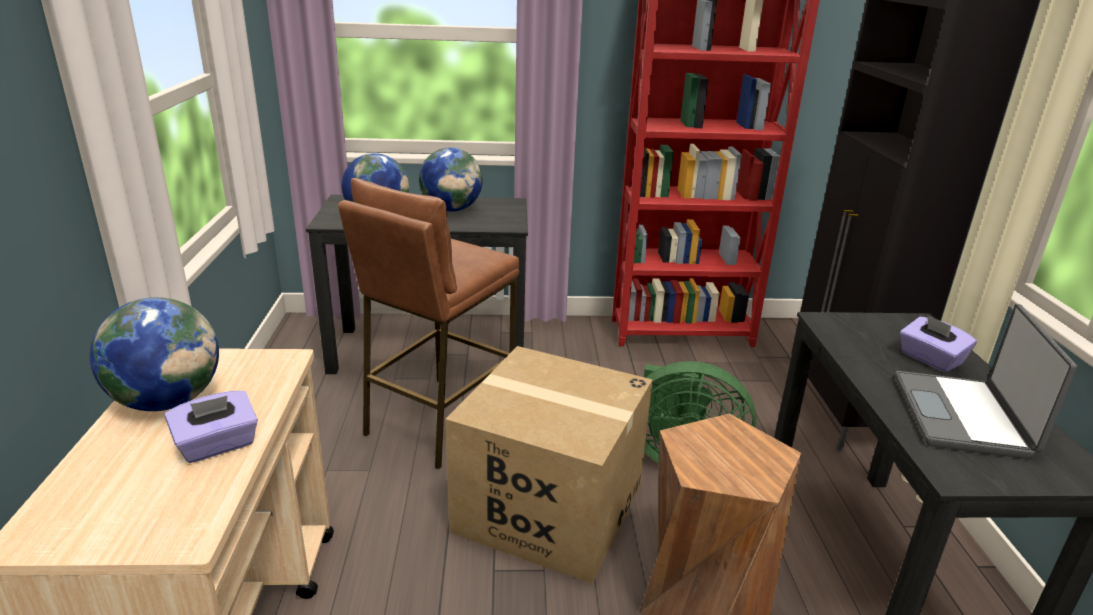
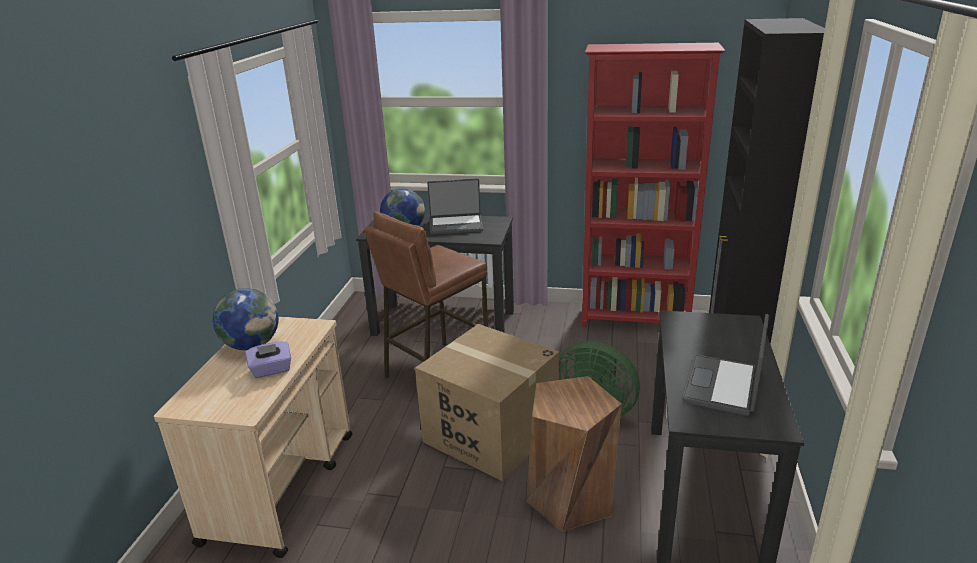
camera: 15 degrees right, 0 degrees up
(451, 209) = (456, 225): globe -> laptop
(930, 359) = (731, 348): purple tissue box -> none

